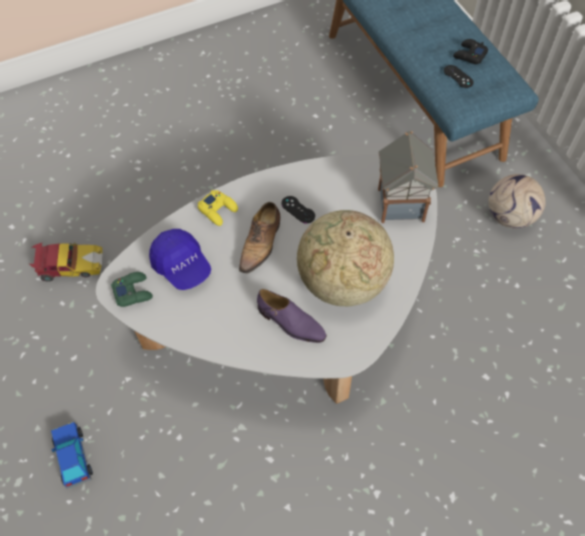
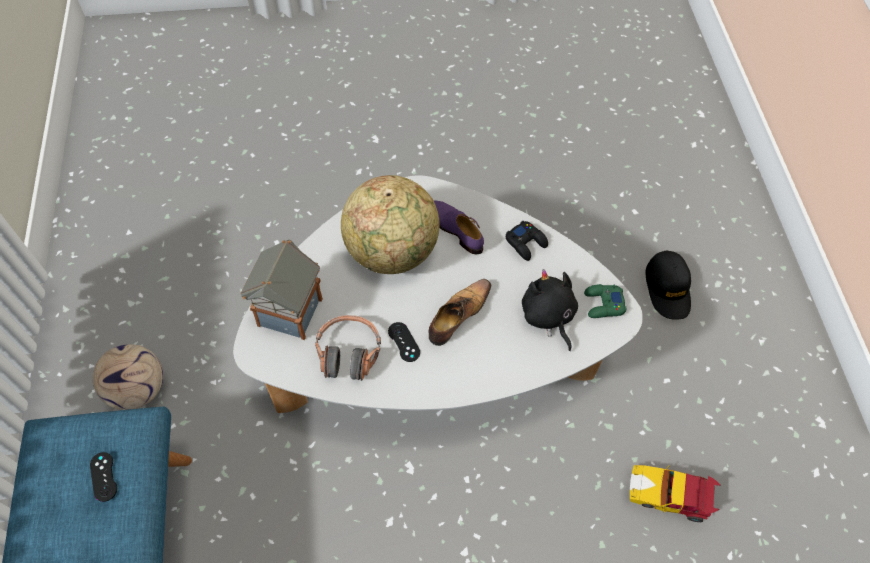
camera: 165 degrees left, 0 degrees up
(73, 457) = (668, 288): toy car -> black cap
(182, 266) = (548, 316): blue cap -> black plush toy
(218, 210) = (493, 370): yellow game controller -> none
(338, 189) = (348, 353): none -> headphones
(469, 55) = (60, 511): black game controller -> black game controller (526, 243)

